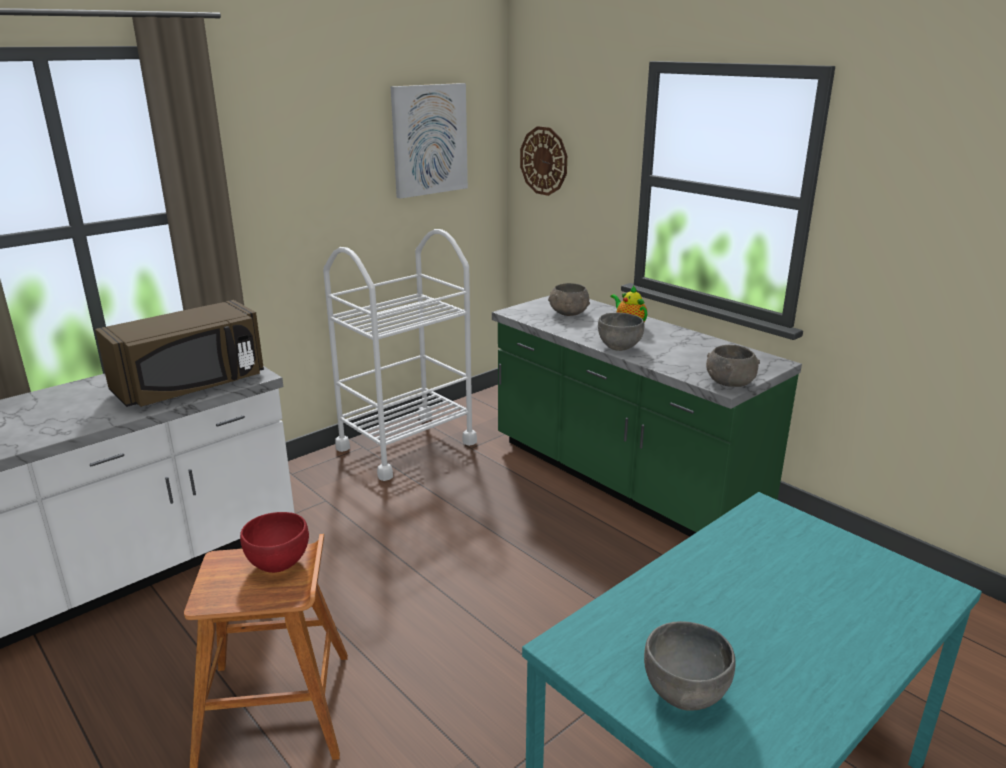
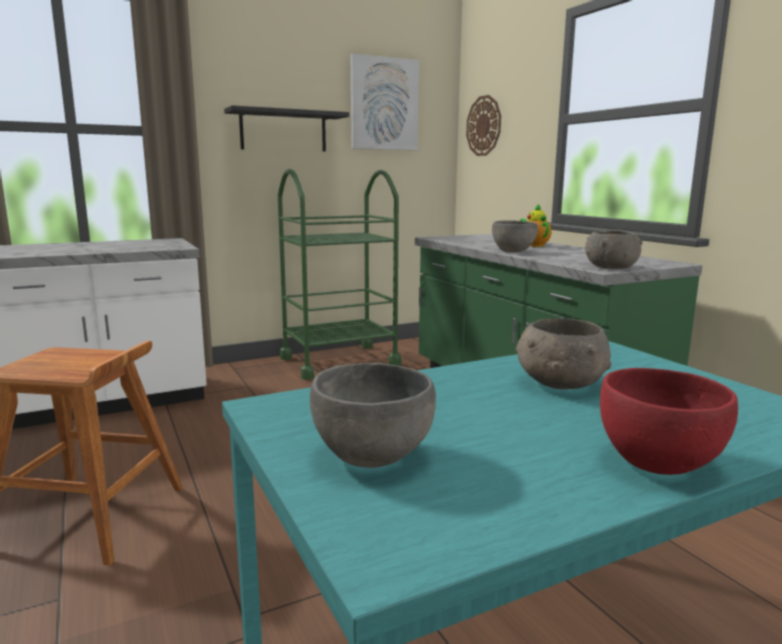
camera: 15 degrees right, 10 degrees down
(192, 386) = (124, 248): brown microwave -> none
(278, 564) = (97, 358): red bowl -> red bowl (657, 463)
(322, 190) = (283, 131): none -> black shelf
(406, 445) = (339, 361): white cart -> green cart
(568, 313) = (482, 239): grey bowl -> grey bowl (560, 383)

